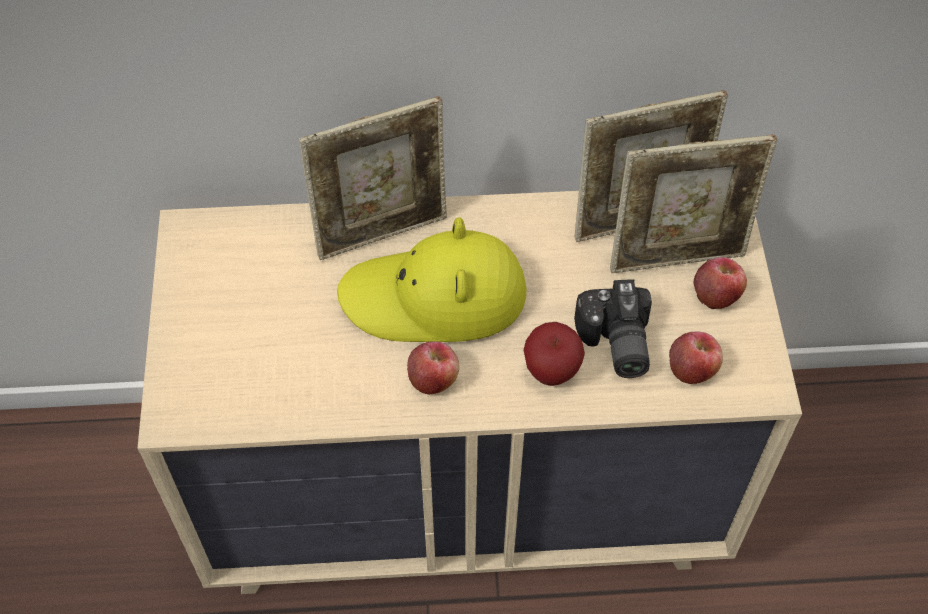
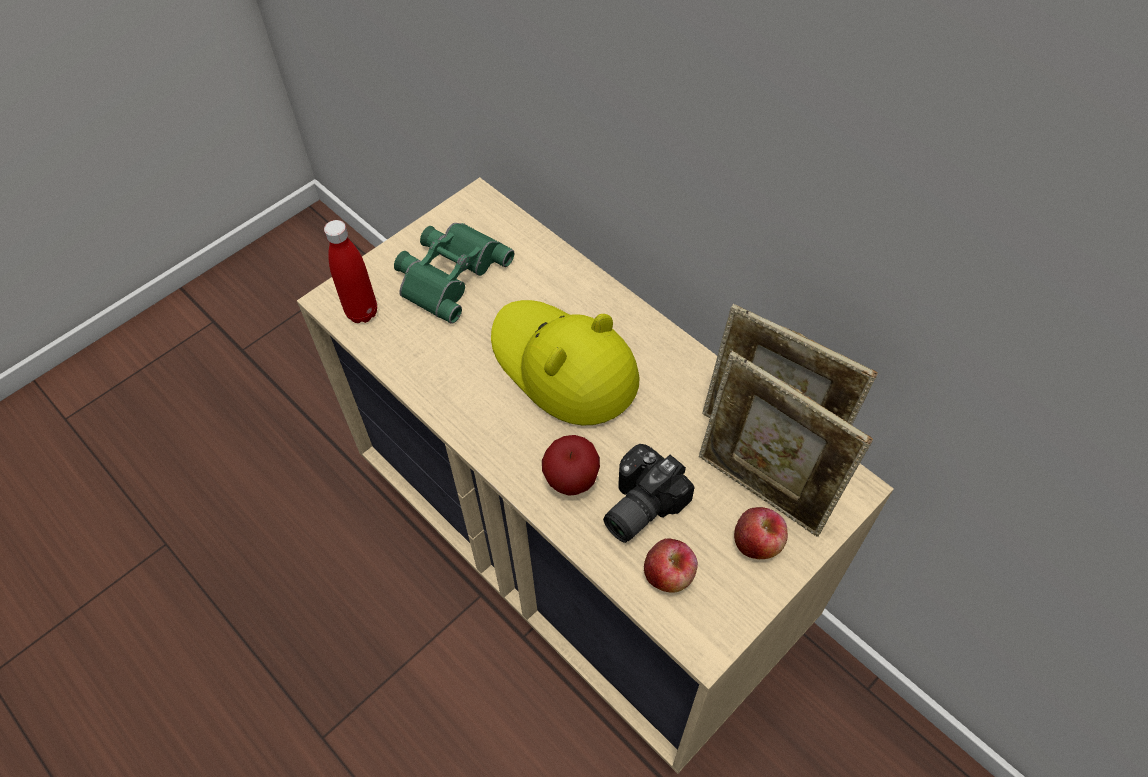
camera: 50 degrees right, 0 degrees up
(214, 404) = (362, 312): none -> red bottle
(245, 308) = (449, 273): none -> green binoculars
(382, 232) = (584, 297): picture frame -> none
(433, 379) = (495, 414): apple -> none

